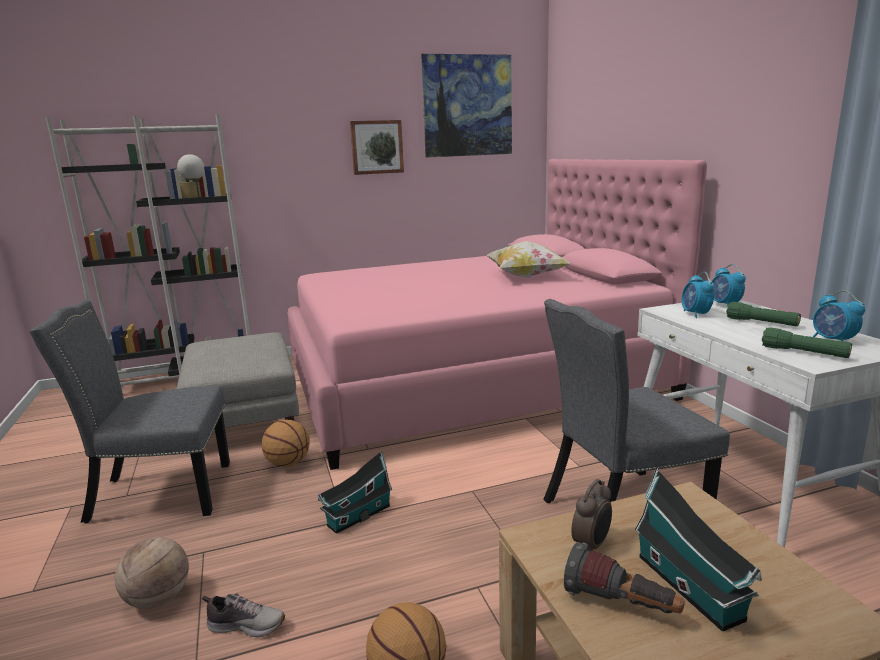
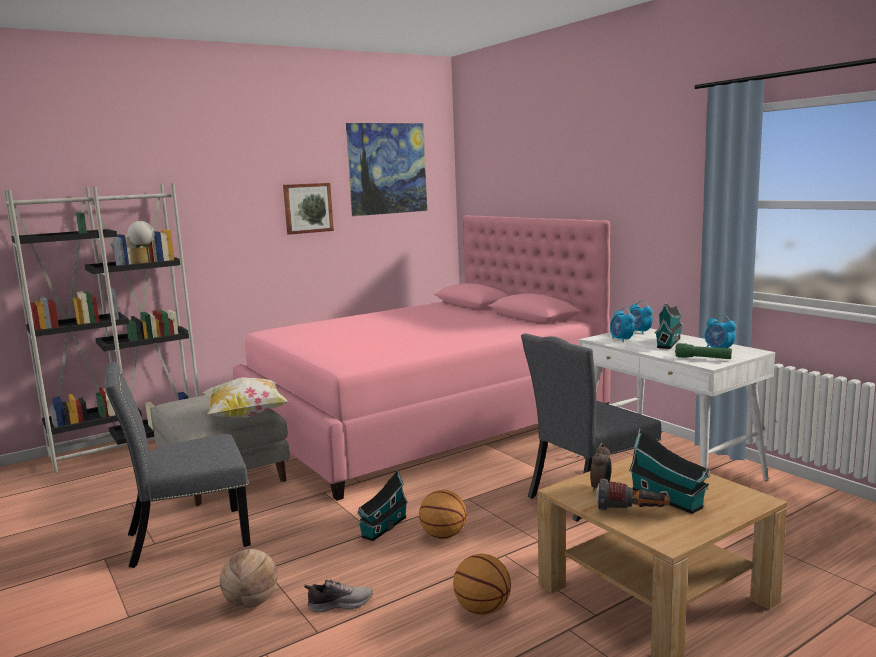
camera: 15 degrees left, 5 degrees down
(288, 463) = (294, 501): basketball -> basketball (444, 535)
(526, 277) = (467, 321): pillow -> pillow (246, 415)
(761, 323) = (669, 342): green flashlight -> toy house

